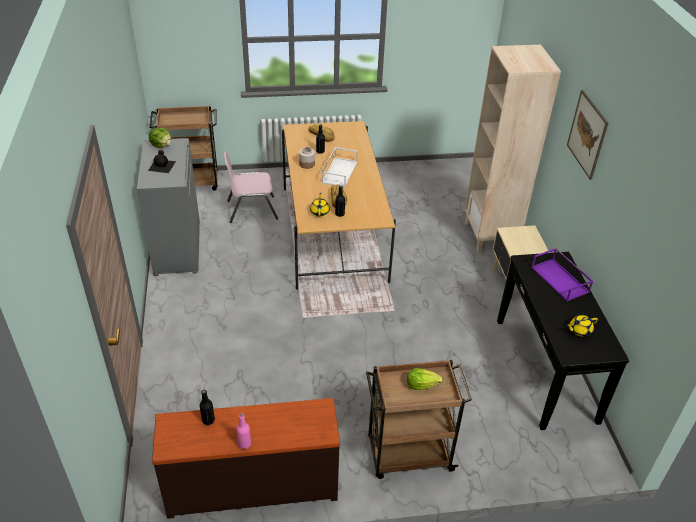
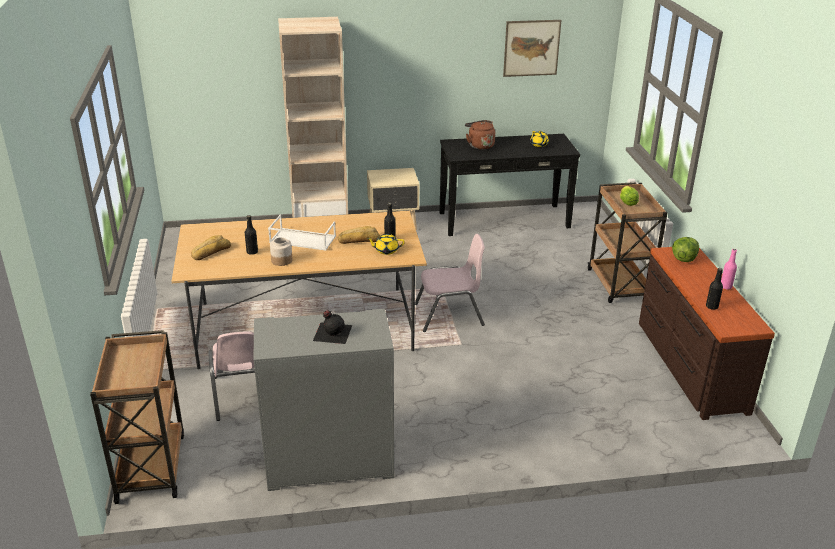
camera: 90 degrees left, 10 degrees down
(162, 146) = (275, 339): lettuce -> lettuce (683, 259)
(347, 313) = (449, 315): none -> pink chair
(560, 280) = (479, 145): purple tray -> brown kettle
(587, 134) = (410, 38): picture -> picture (531, 48)

